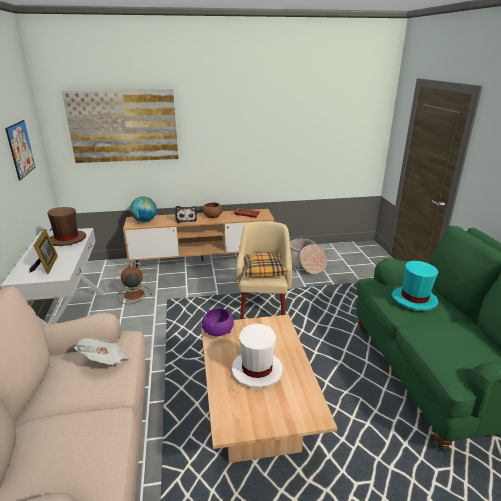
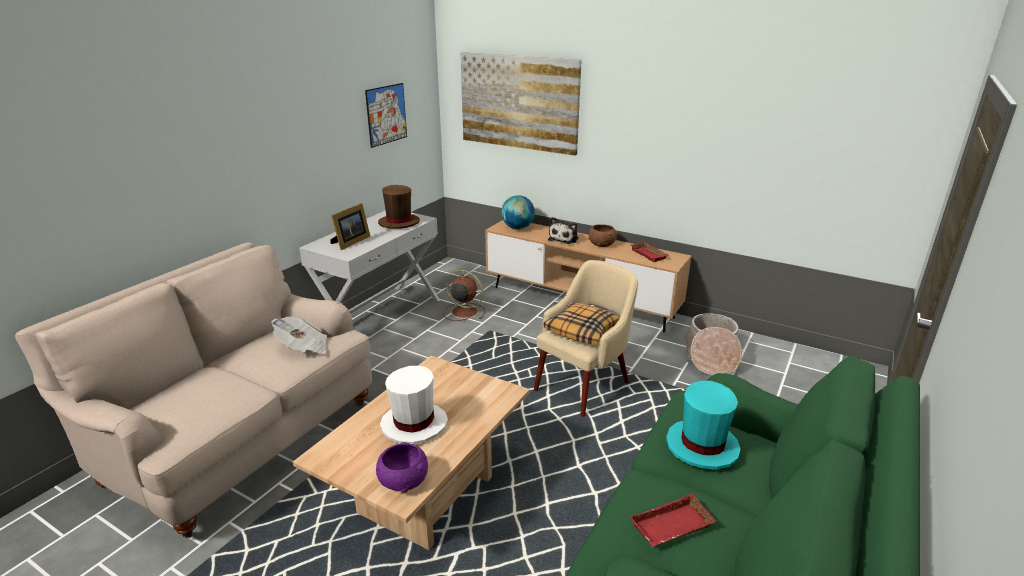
camera: 40 degrees right, 0 degrees up
(218, 331) = (434, 370): purple bowl -> purple bowl (403, 480)
(459, 344) = (672, 528): none -> red tray

